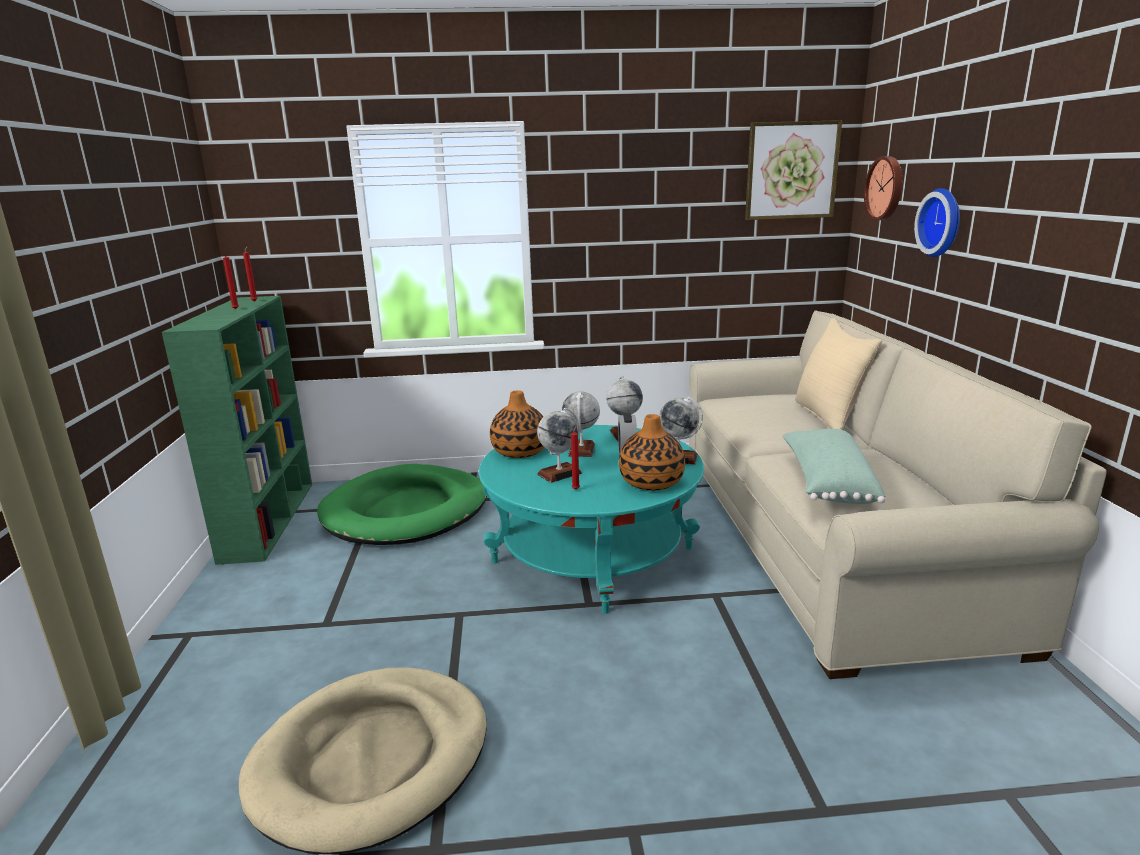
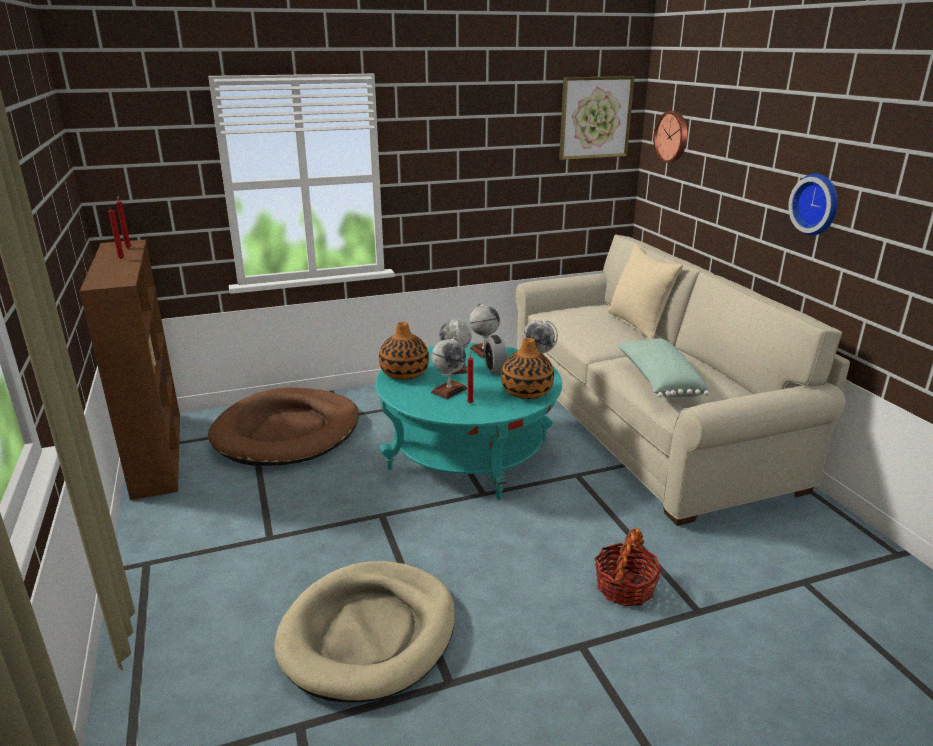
camera: 15 degrees left, 5 degrees up
(269, 519) = (157, 452): green bookcase -> brown bookcase
(407, 511) = (287, 432): green dog bed -> brown dog bed
(725, 756) = (625, 588): none -> basket
(942, 222) = (723, 172): wall clock -> wall clock (817, 204)

